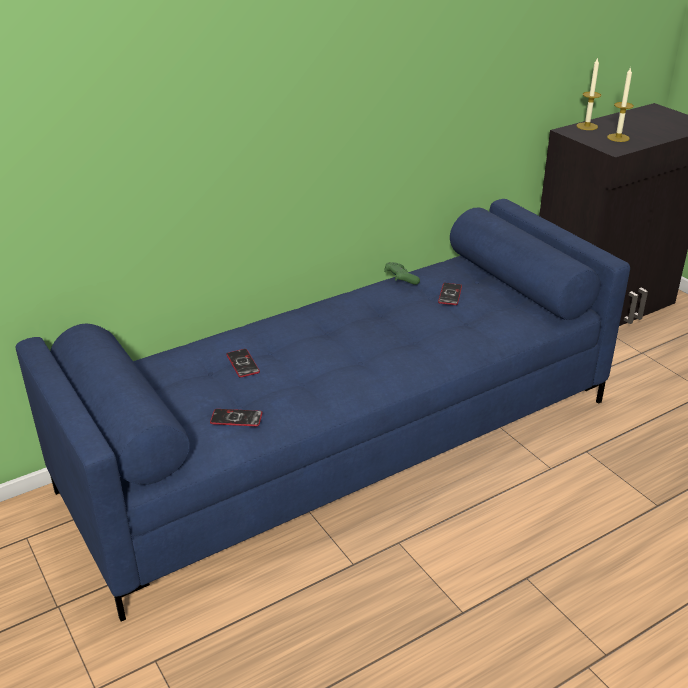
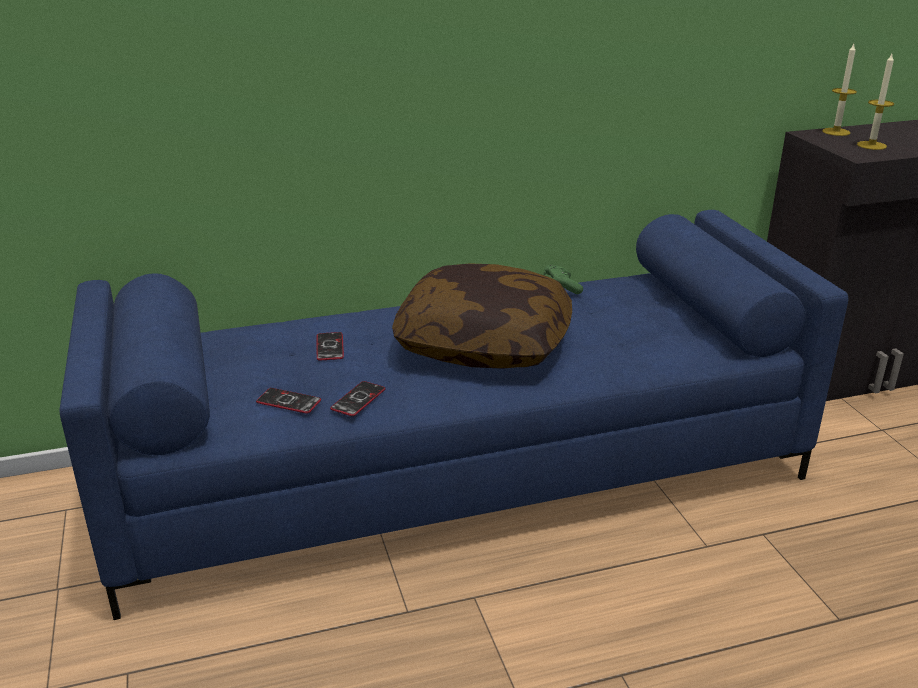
camera: 15 degrees right, 5 degrees down
(364, 340) = (484, 343): none -> pillow
(450, 294) = (614, 309): phone -> phone (358, 399)

